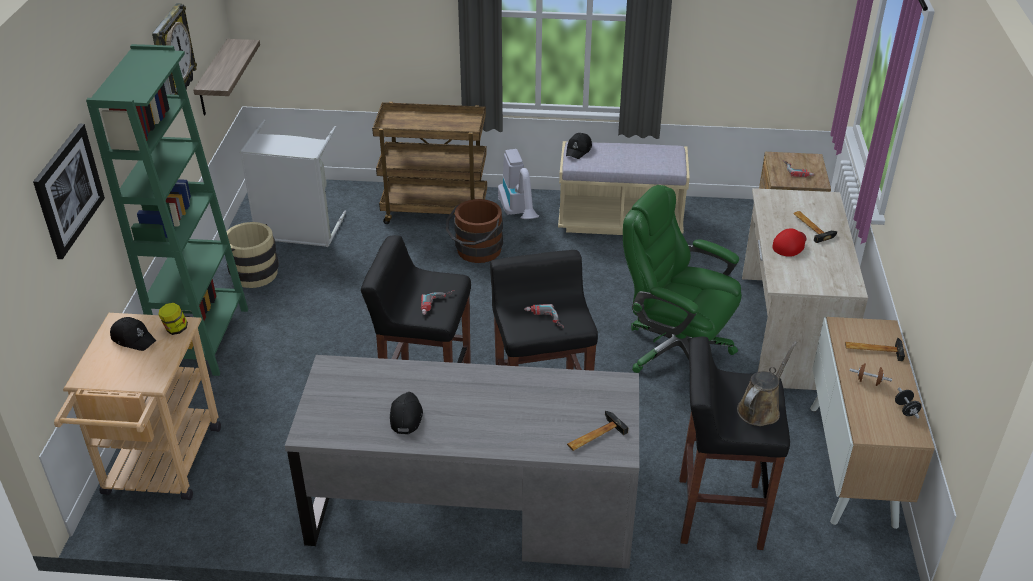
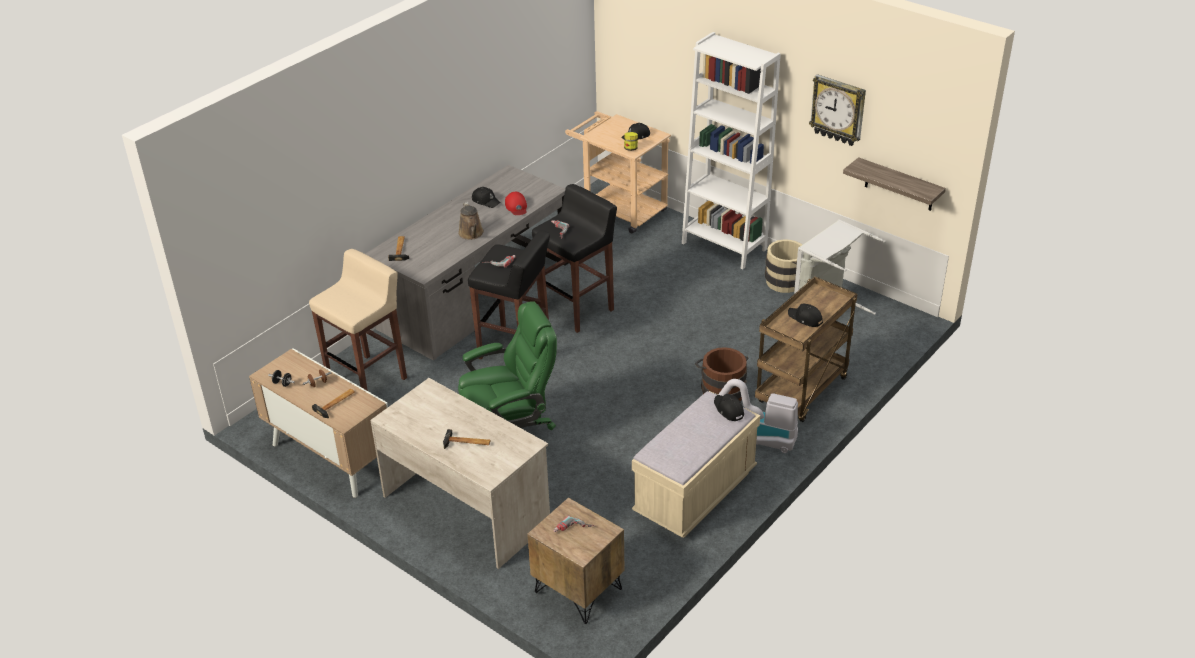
camera: 125 degrees right, 0 degrees up
(68, 190) = (677, 53): picture -> none
(205, 340) = (724, 246): green bookcase -> white bookcase
(438, 123) = (805, 318): none -> black cap
(717, 513) = (368, 380): black stool -> beige stool
(760, 409) = (340, 302): brown watering can -> brown watering can (471, 234)
(790, 244) = (461, 418): red cap -> red cap (516, 206)

